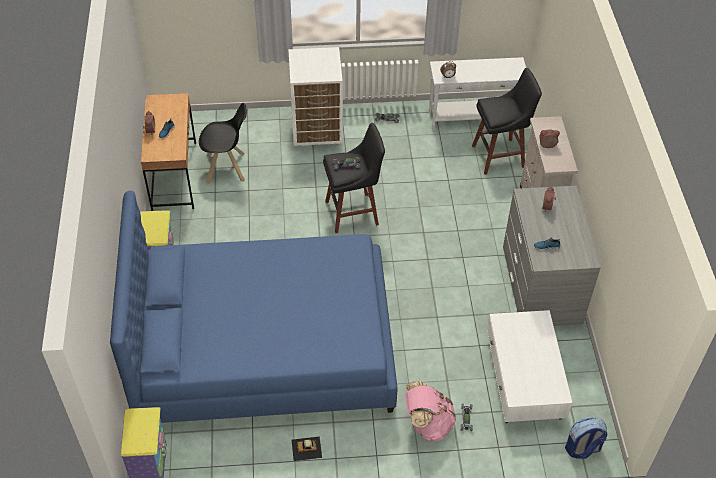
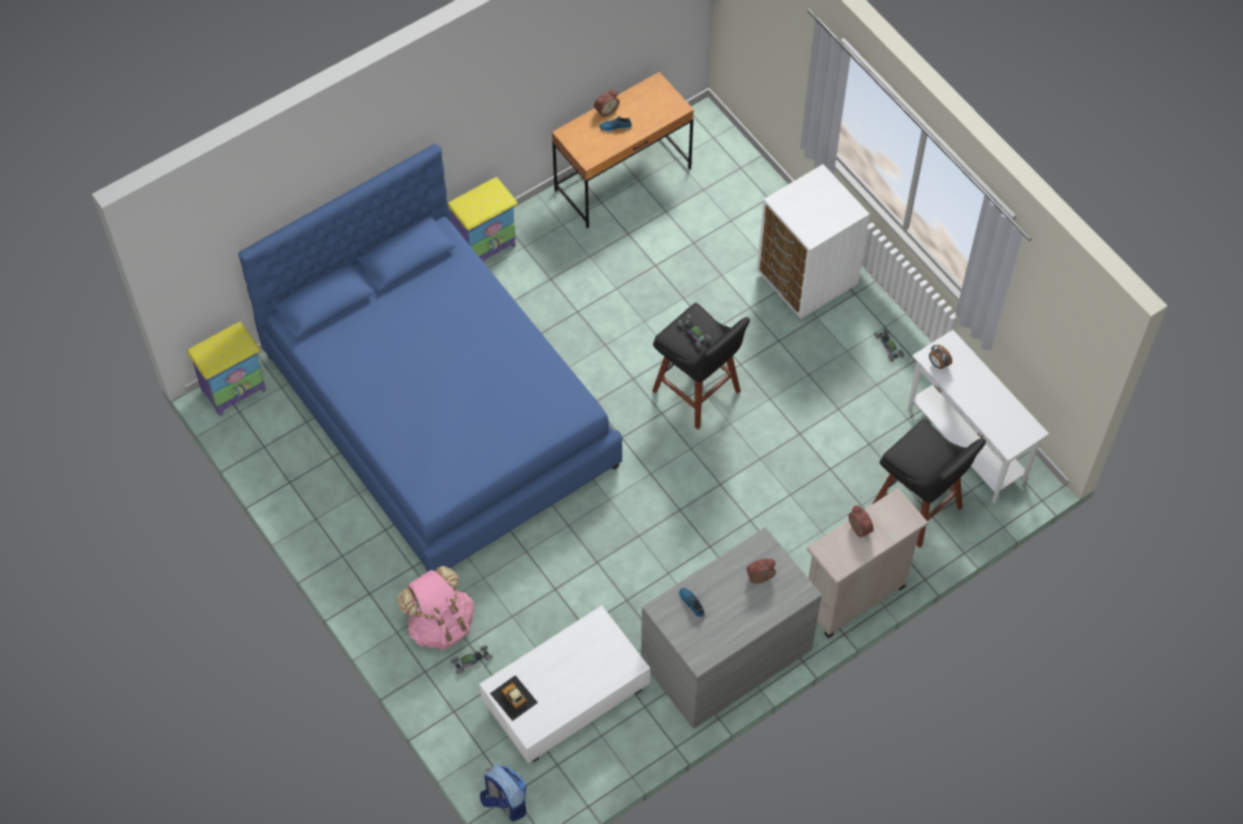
camera: 60 degrees right, 10 degrees up
(227, 167) = (675, 223): black chair -> none
(306, 448) = (337, 522): toy car -> toy car (513, 698)

